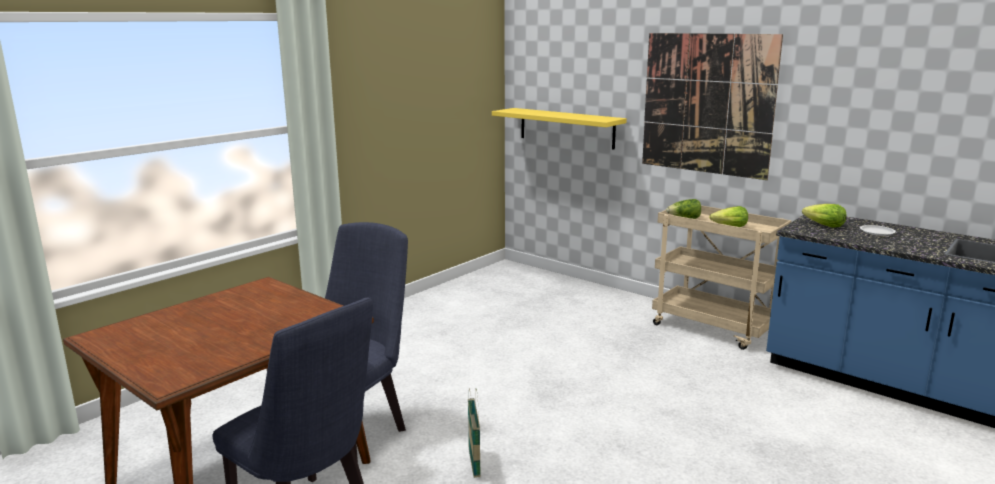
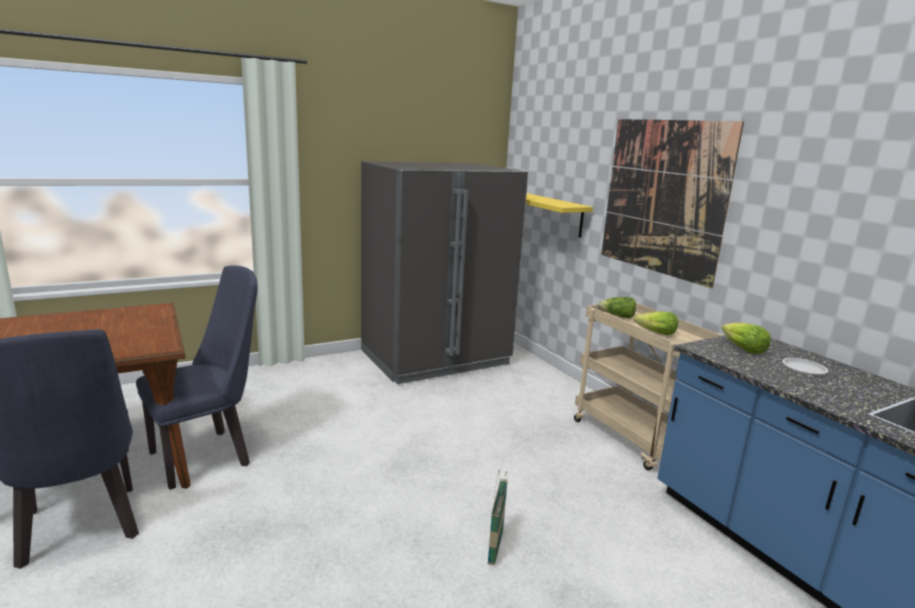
camera: 20 degrees right, 0 degrees up
(474, 463) = (267, 516): basket -> basket (495, 547)
(477, 296) = (435, 358): none -> grey fridge

